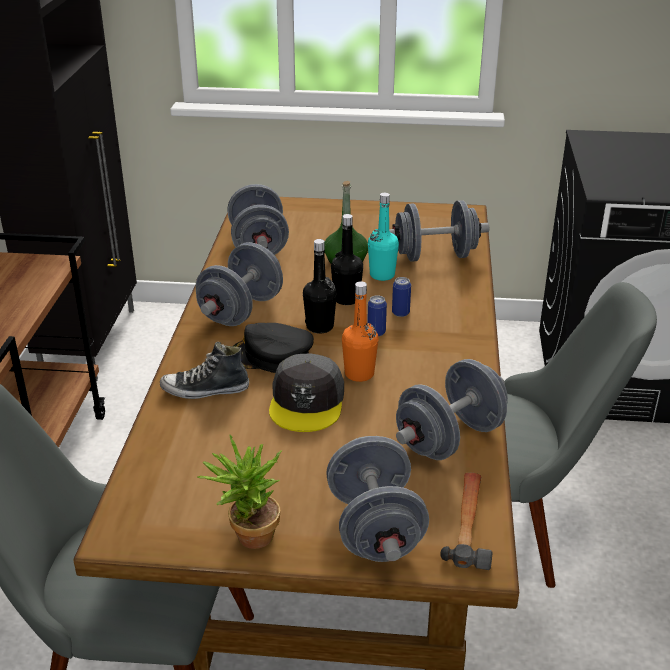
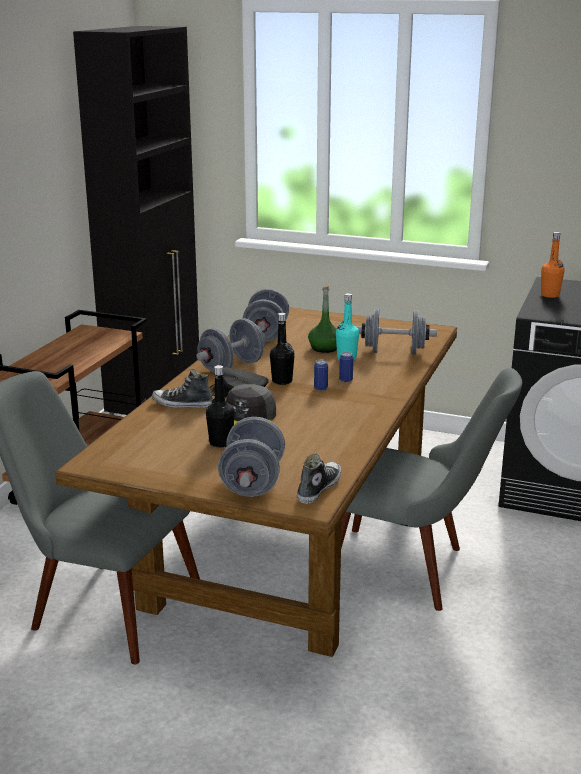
camera: 15 degrees right, 10 degrees down
(247, 537) = (167, 475): potted plant -> none
(346, 299) = (311, 369): black bottle -> black bottle (221, 443)
(359, 374) = (293, 408): orange bottle -> orange bottle (550, 295)
(449, 439) = (334, 447): grey dumbbell -> none
(469, 523) = (318, 488): hammer -> shoe

